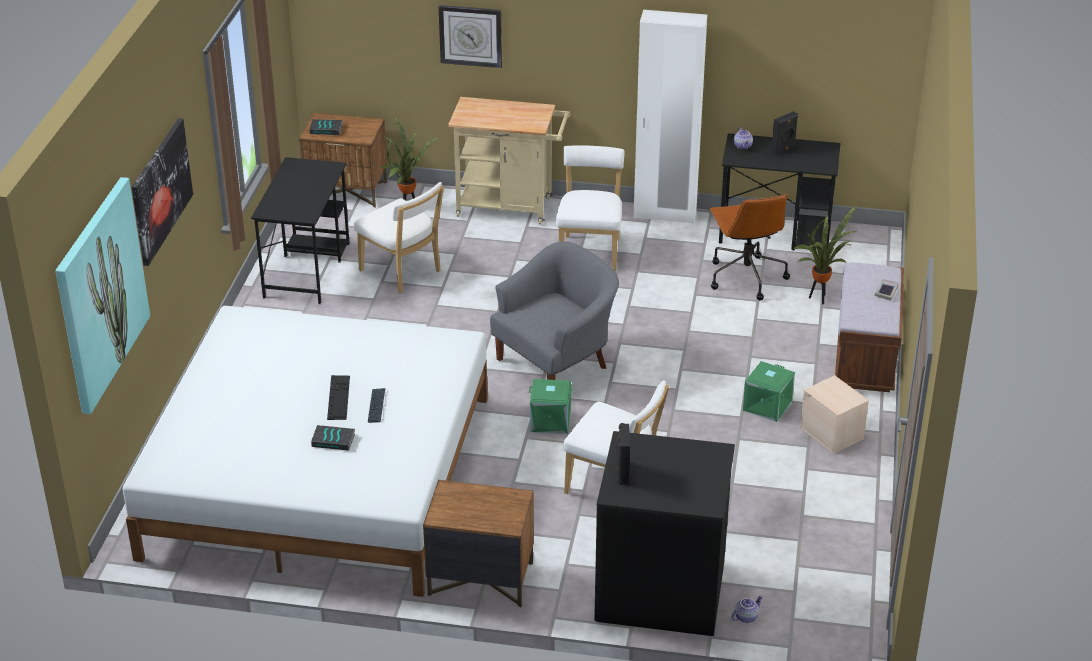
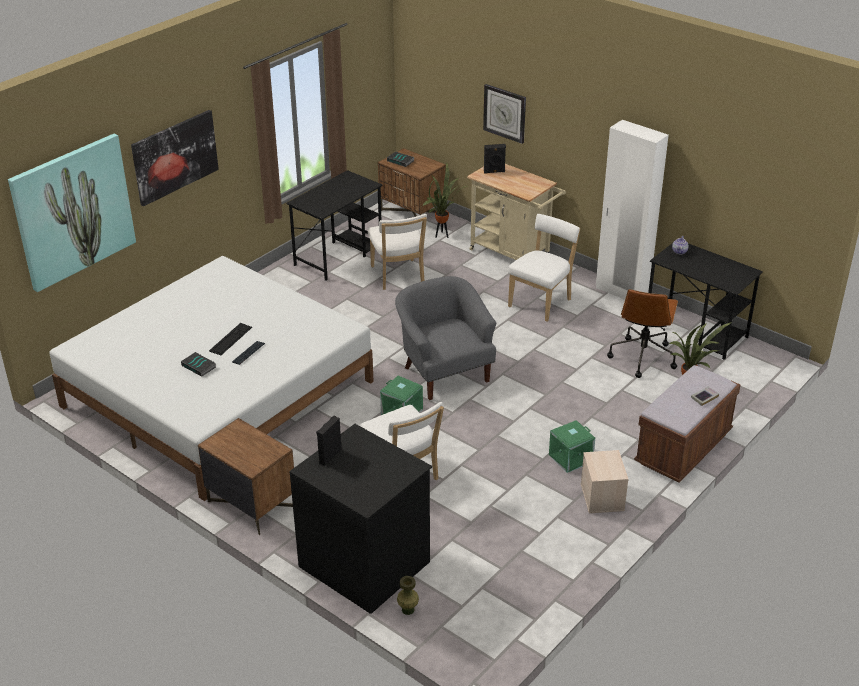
camera: 30 degrees right, 0 degrees up
(556, 362) = (444, 372): grey armchair -> grey armchair turned 105 degrees counterclockwise
(746, 616) = (407, 609): teapot -> green vase
(784, 150) = (710, 263): black speaker -> black speaker (494, 172)

